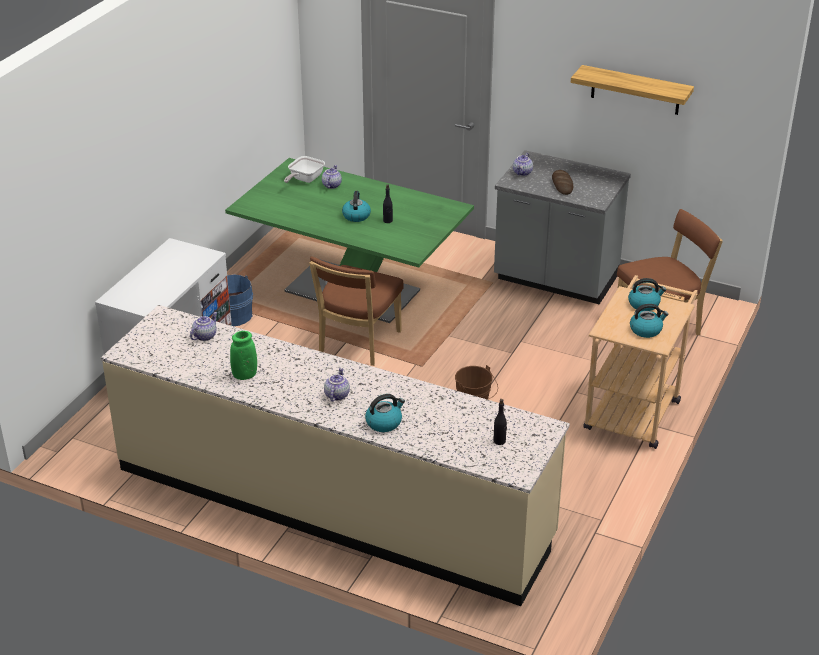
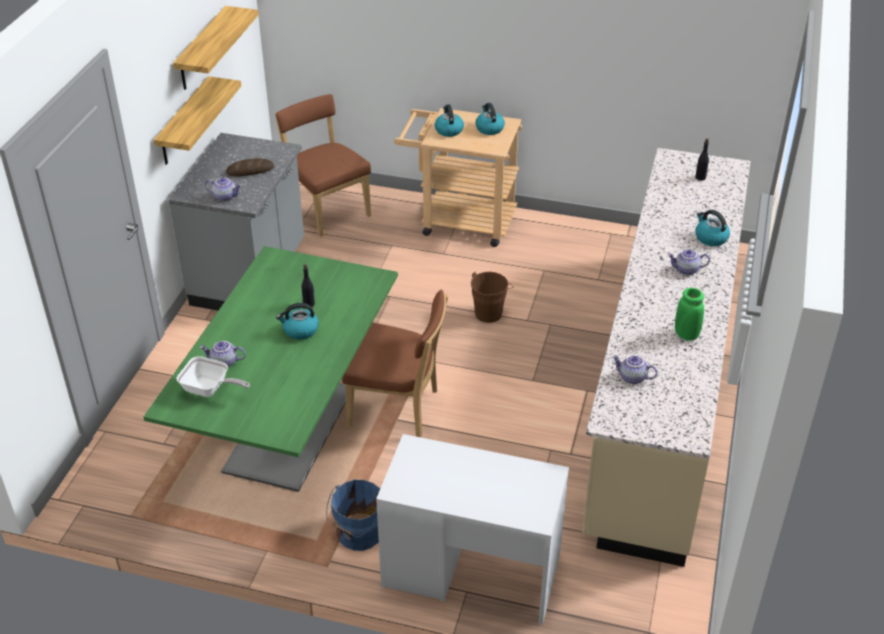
camera: 100 degrees left, 5 degrees up
(581, 121) = (184, 122): none -> shelf

